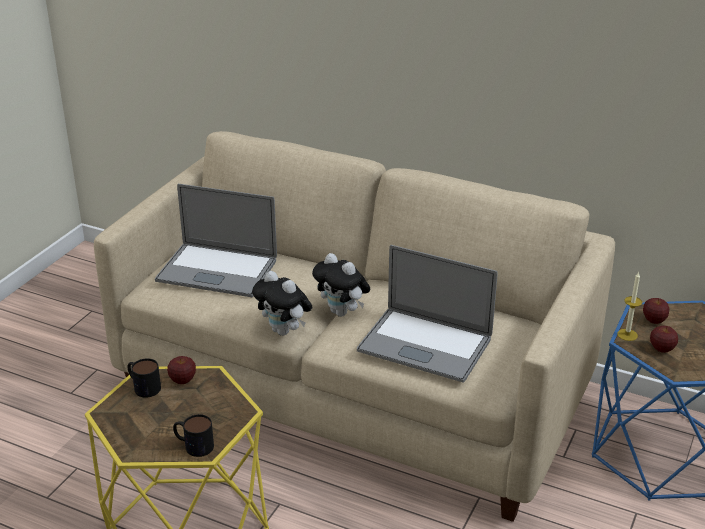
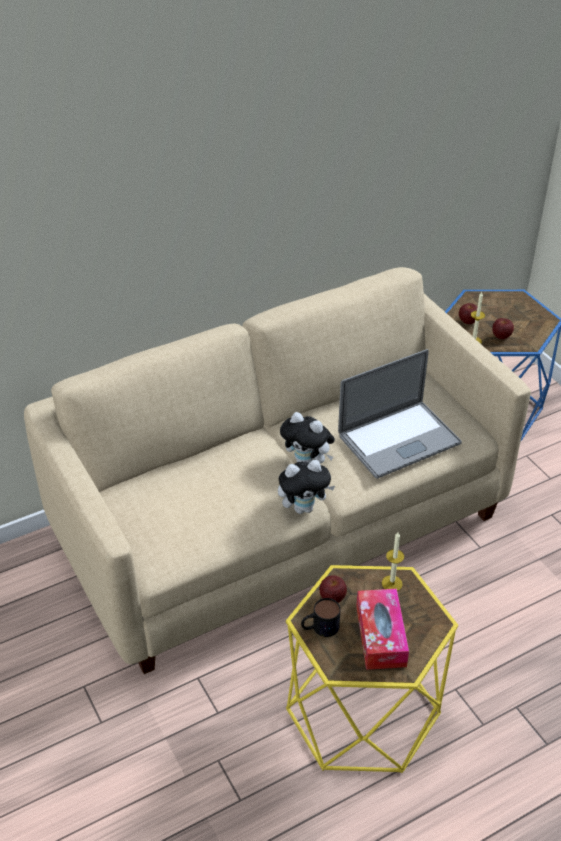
camera: 55 degrees left, 10 degrees up
(161, 423) = (380, 636): none -> tissue box
(193, 445) = (426, 627): mug -> none
(217, 270) = (180, 506): laptop -> none
(229, 406) = (392, 583): none -> candle
(342, 312) = (308, 462): plush toy -> plush toy turned 45 degrees clockwise

